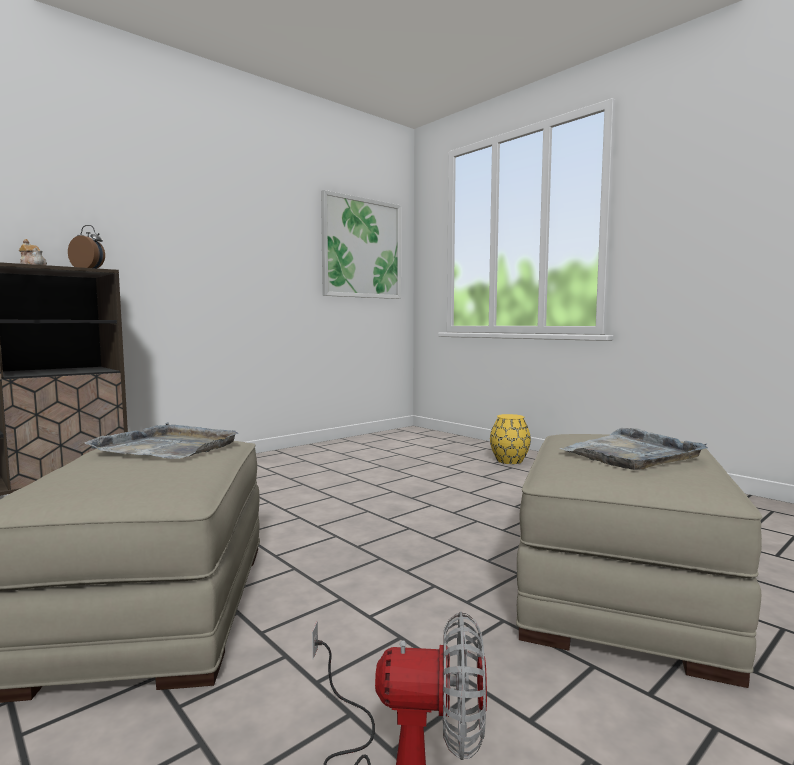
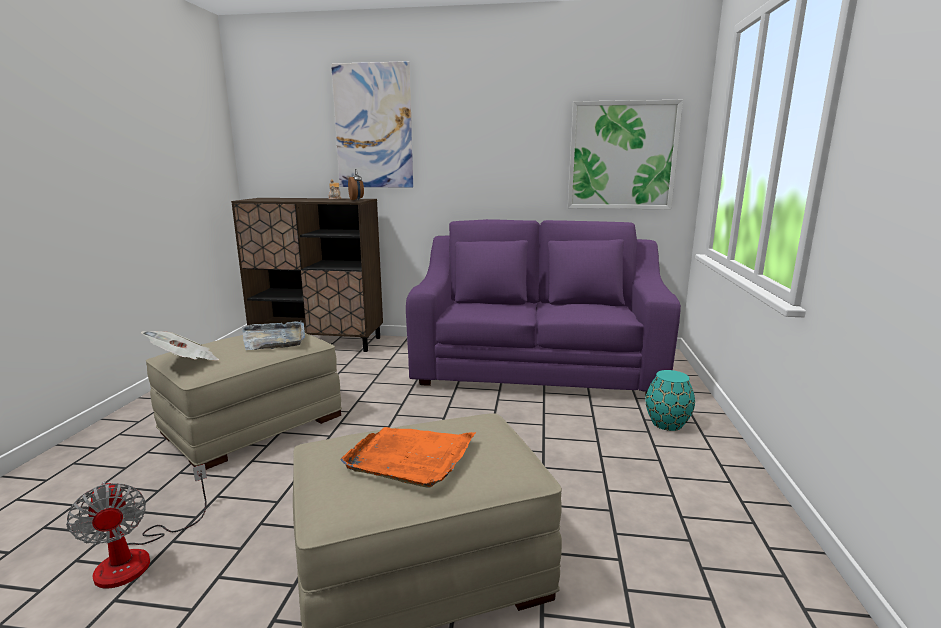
camera: 50 degrees right, 10 degrees up
(88, 174) = (373, 126): none -> picture
(115, 490) = (185, 362): none -> newspaper
(347, 459) = (536, 367): none -> purple sofa
(509, 460) = (667, 423): yellow vase -> turquoise vase
(631, 454) = (410, 457): grey tray -> orange tray

